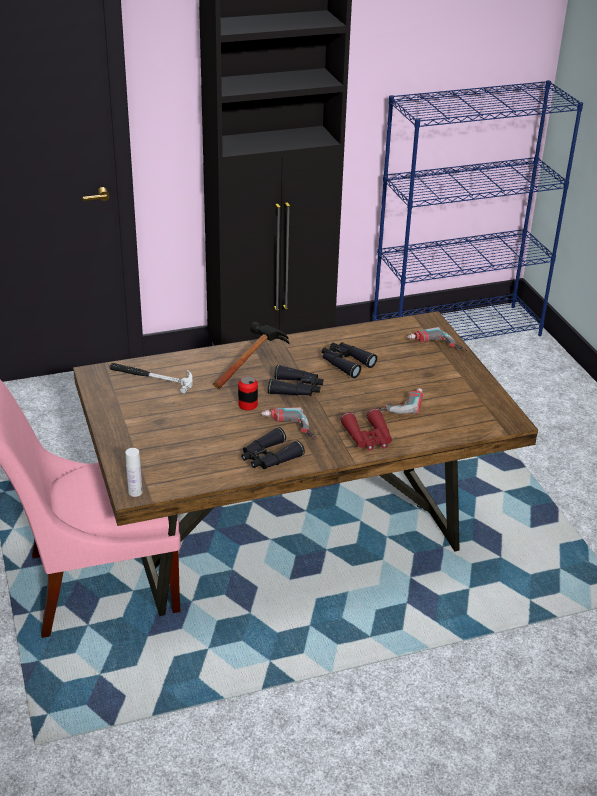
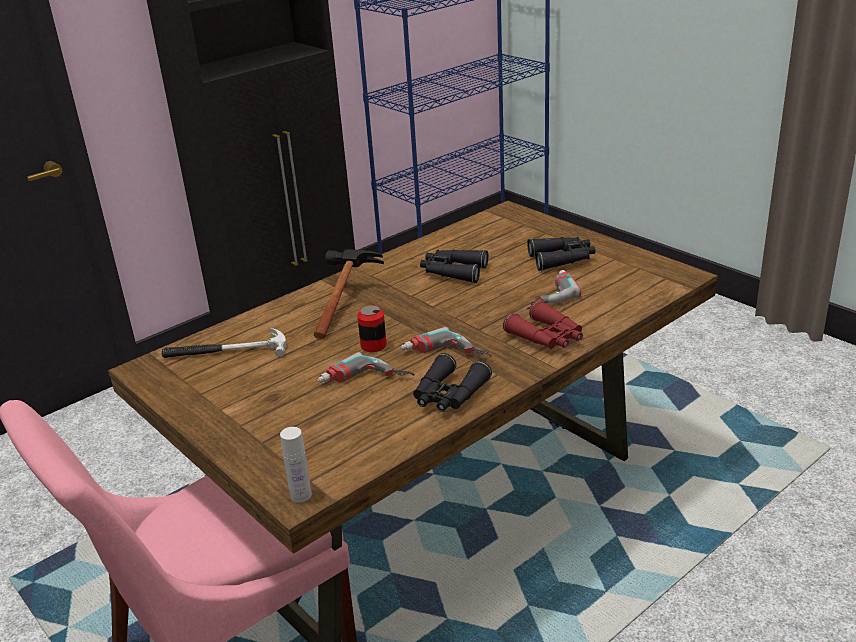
camera: 20 degrees left, 5 degrees down
(296, 389) = (418, 312): black binoculars -> black binoculars (562, 259)
(435, 346) = (535, 231): power drill -> power drill (365, 382)

